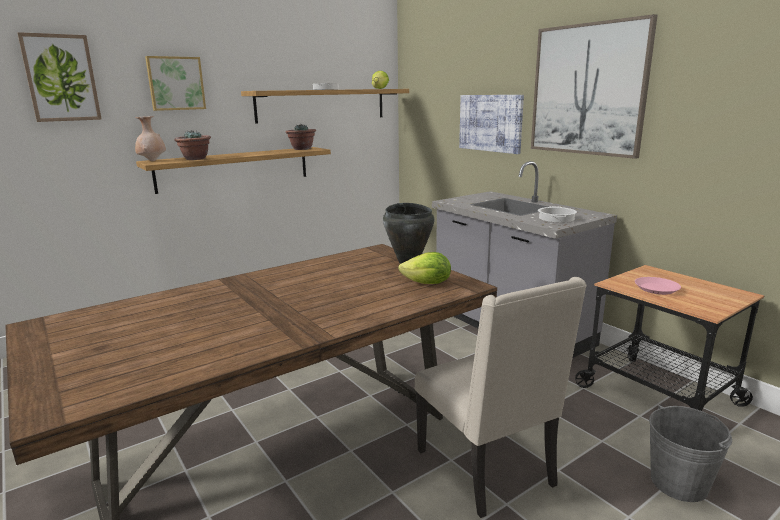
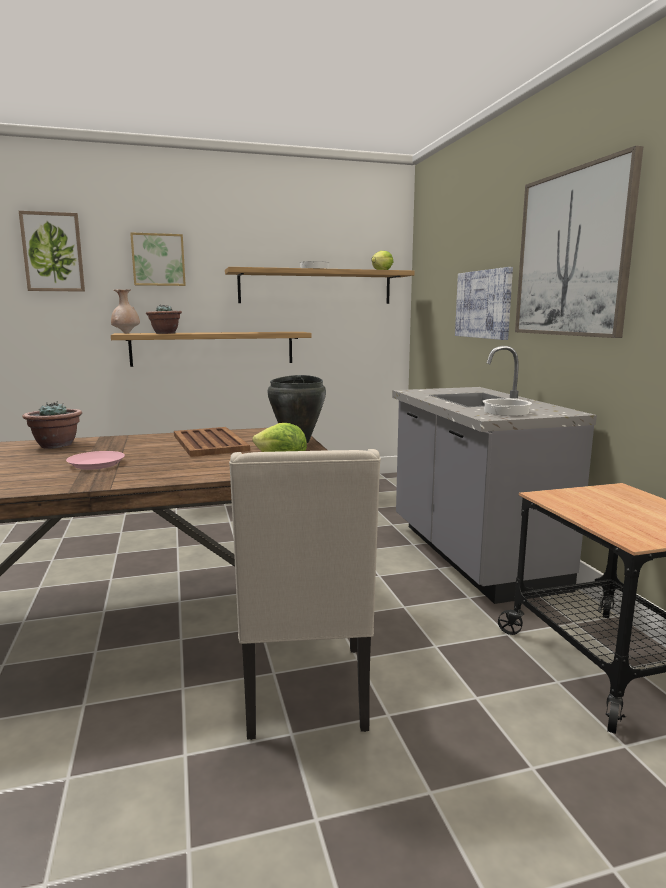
camera: 20 degrees right, 5 degrees down
(301, 149) = (284, 332): potted plant -> potted plant (56, 445)
(336, 272) = (210, 442): none -> brown tray
(657, 289) = (597, 508): pink plate -> pink plate (96, 464)
(679, 483) = (539, 773): grey bucket -> none

